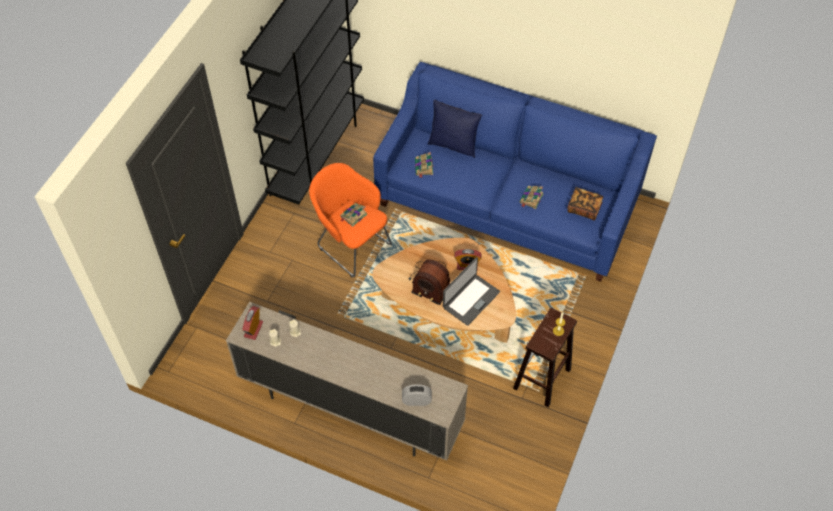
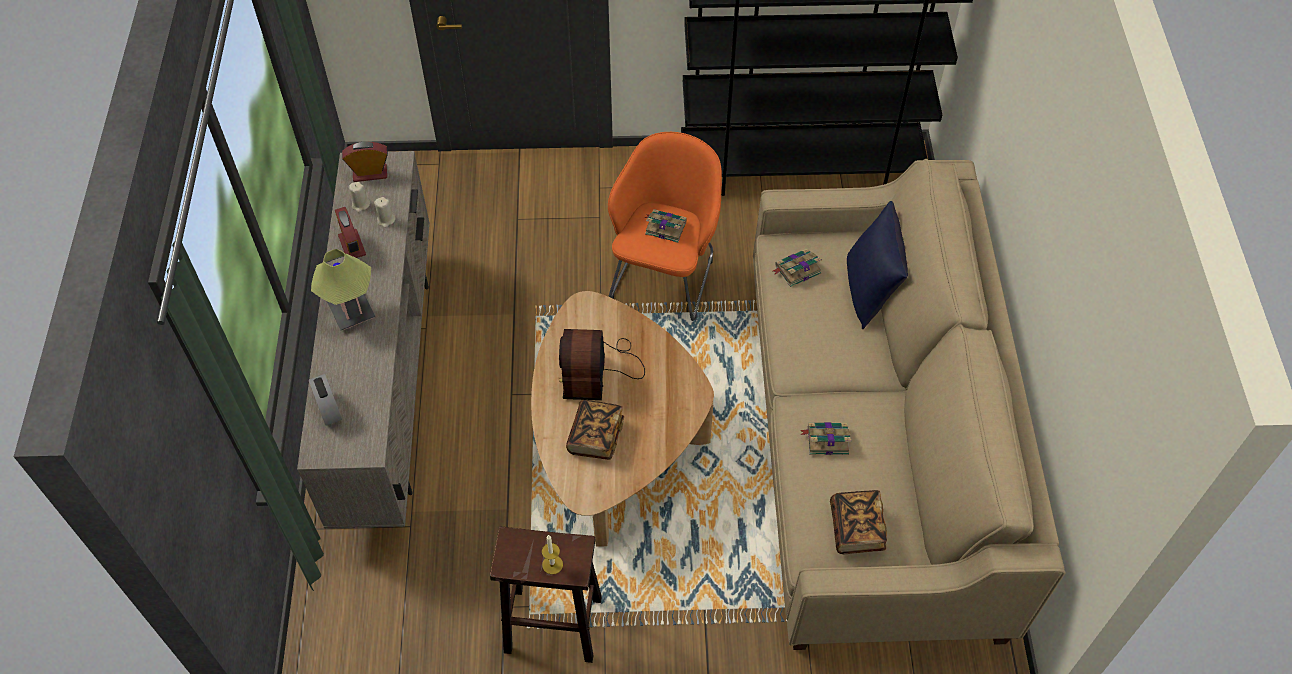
camera: 65 degrees right, 0 degrees up
(353, 369) = (351, 310): none -> table lamp
(467, 265) = (658, 408): alarm clock -> alarm clock (352, 245)
(470, 299) = (595, 437): laptop -> book
(507, 202) = (870, 446): blue sofa -> beige sofa

